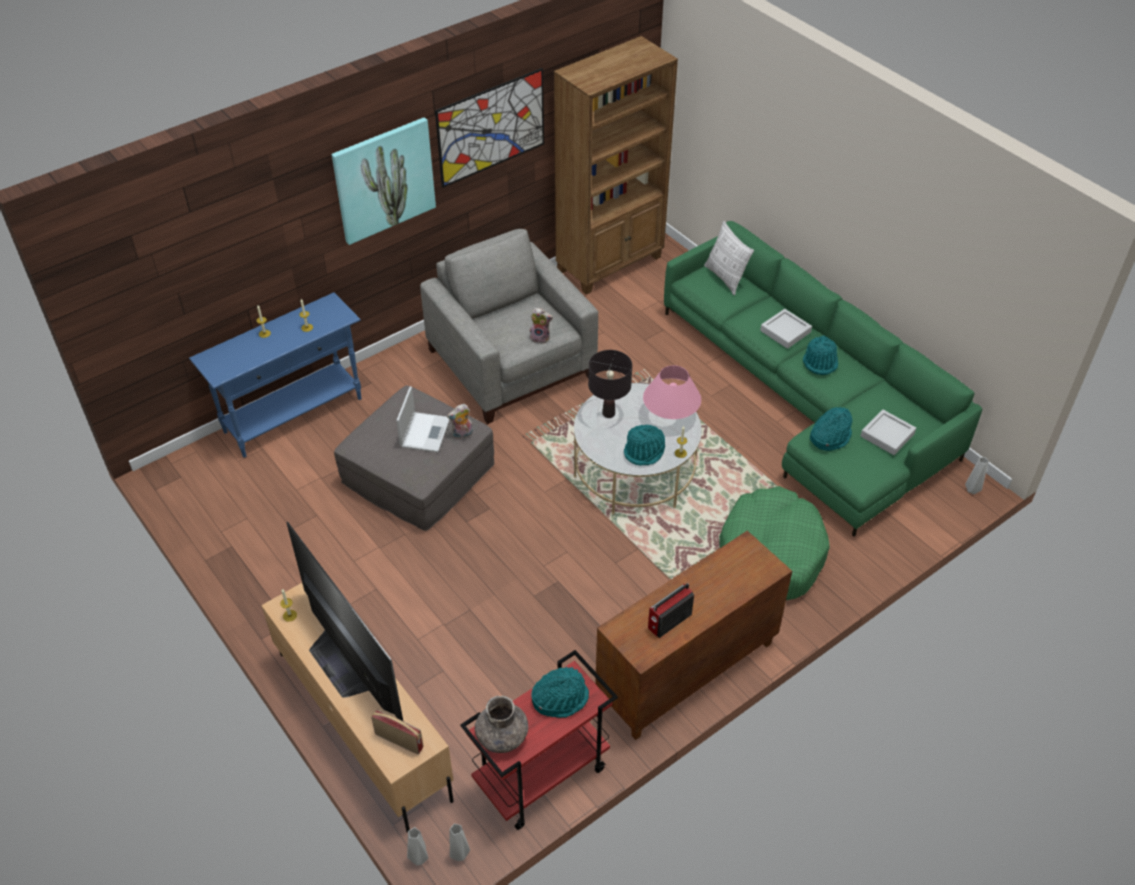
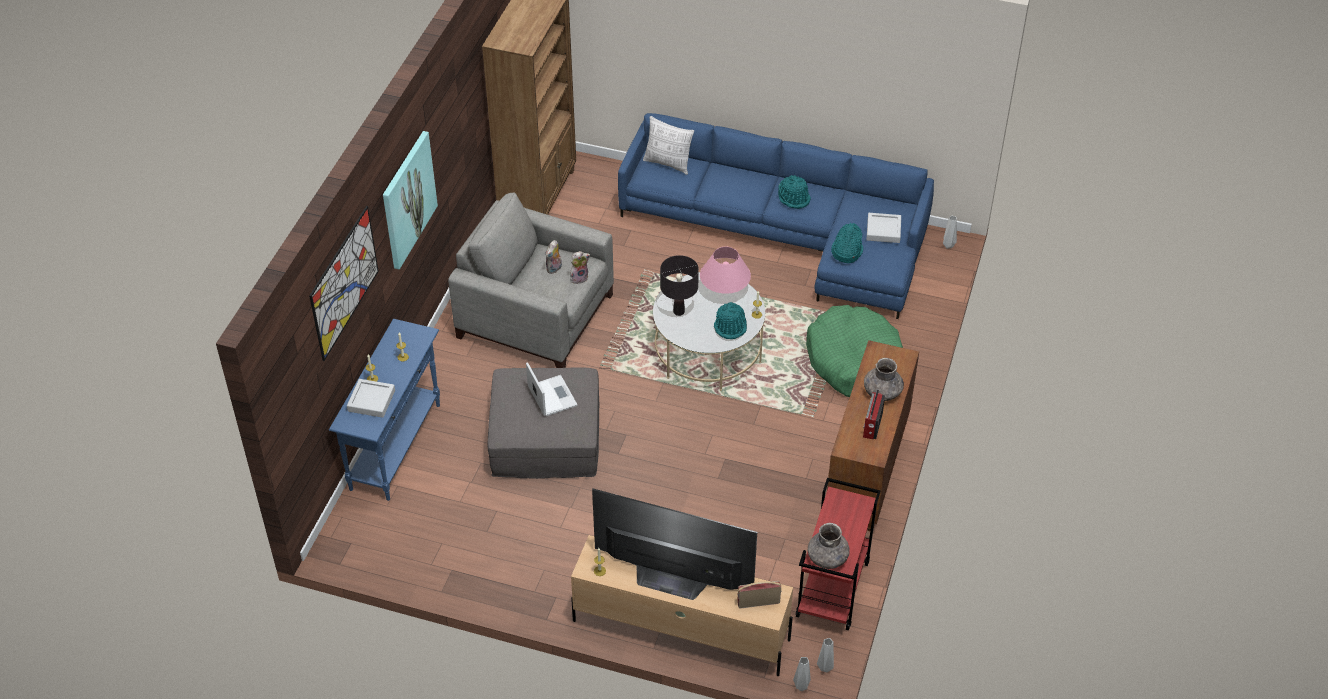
camera: 35 degrees left, 0 degrees up
(462, 435) = (581, 384): plush toy -> plush toy (554, 269)
(491, 127) = (454, 116): picture -> picture (344, 282)
(560, 698) = (842, 514): turquoise hat -> none
(712, 592) = (882, 392): none -> grey vase
(785, 331) = (749, 186): grey tray -> grey tray (371, 401)
(808, 400) = (786, 234): green sofa -> blue sofa

